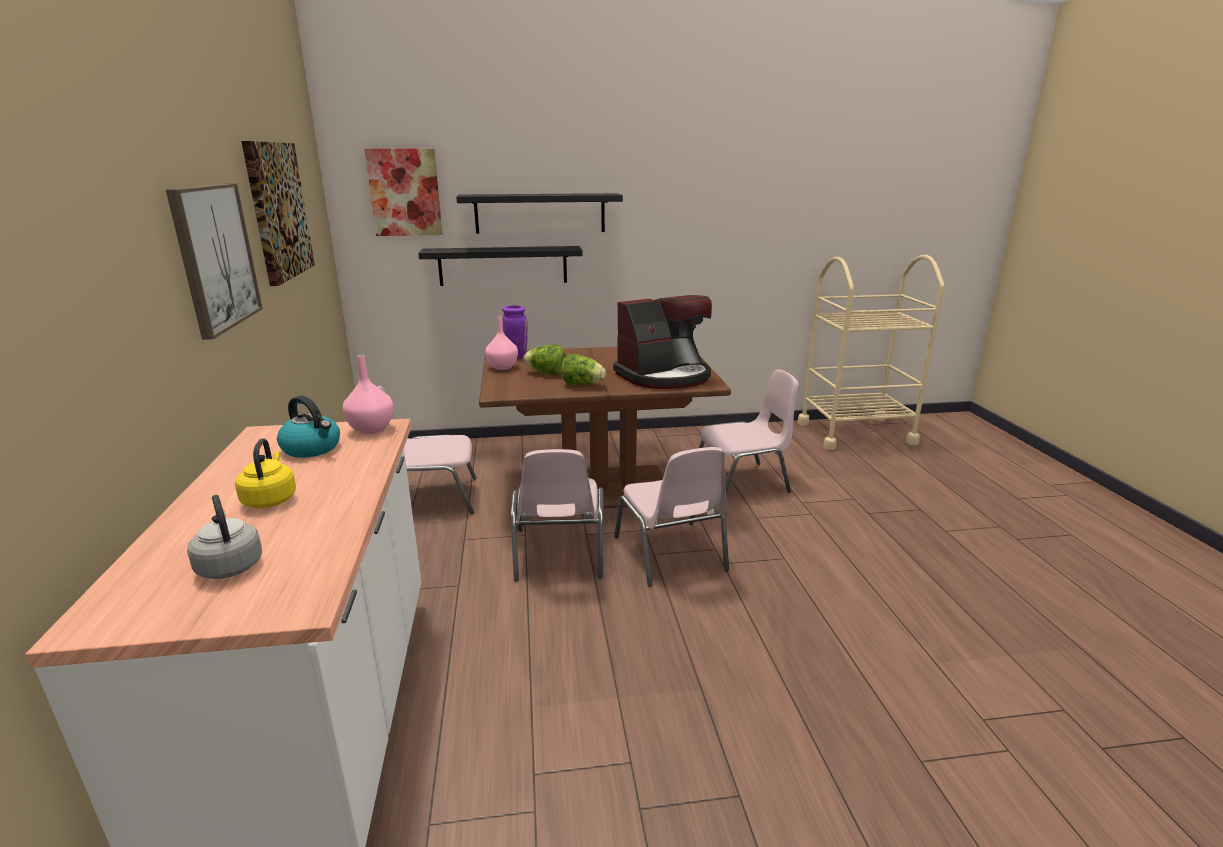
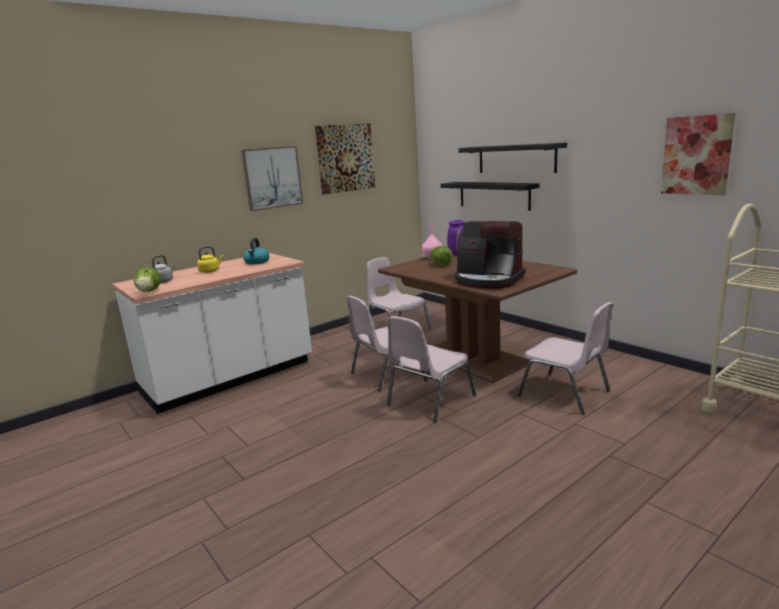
camera: 60 degrees right, 5 degrees down
(371, 429) = (284, 261): pink vase -> none
(405, 192) = (448, 146): picture -> picture (696, 155)
(582, 385) = (435, 273): lettuce -> lettuce (149, 292)

